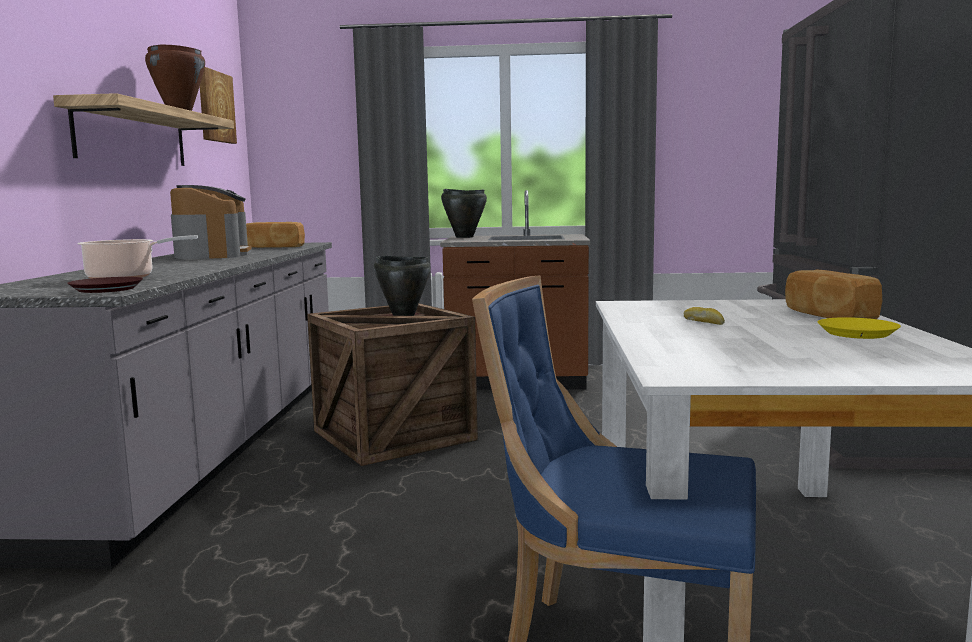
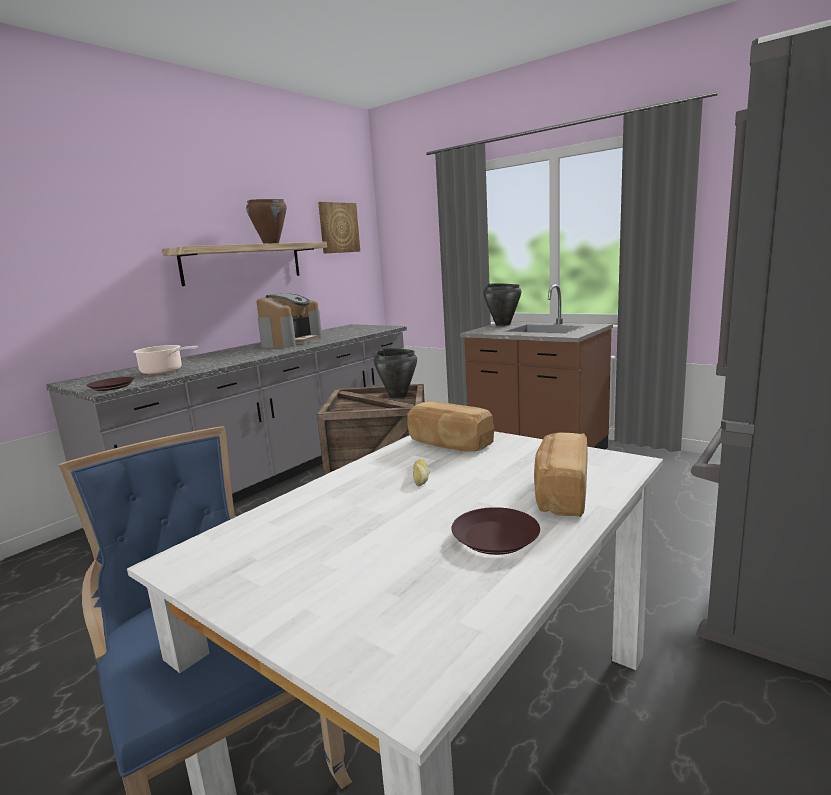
camera: 35 degrees right, 5 degrees up
(274, 247) = (351, 332): bread -> bread (449, 444)
(856, 333) = (494, 537): yellow plate -> brown plate

